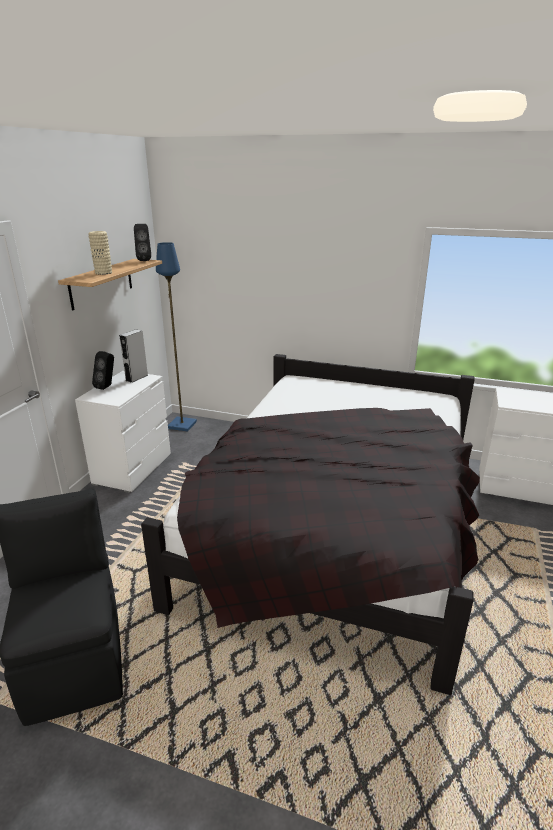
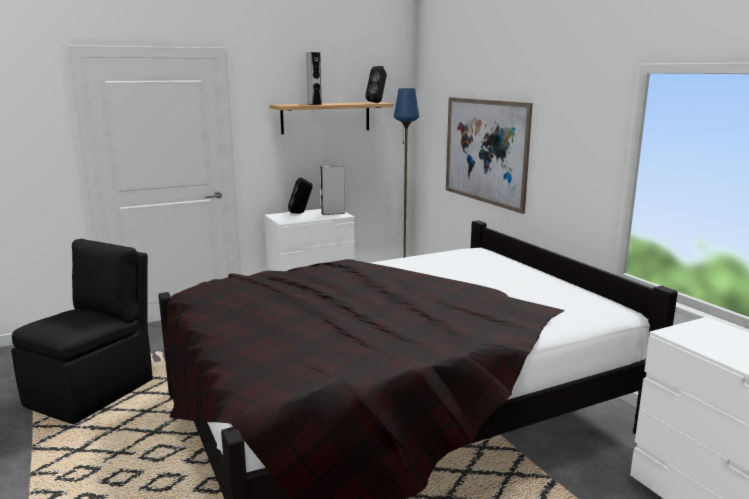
camera: 45 degrees right, 10 degrees down
(103, 273) = (314, 104): beige vase -> grey speaker
(262, 295) = (485, 151): none -> picture

